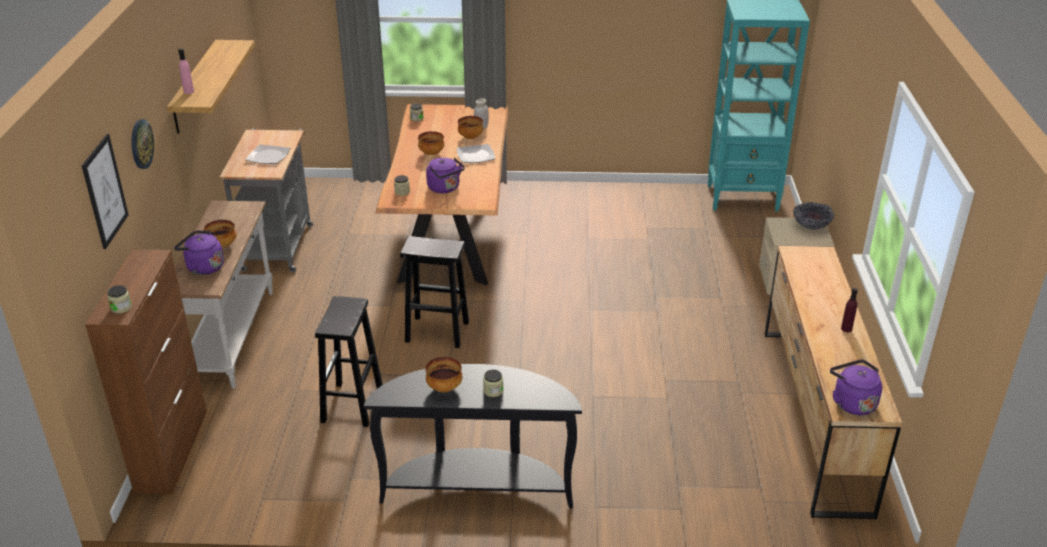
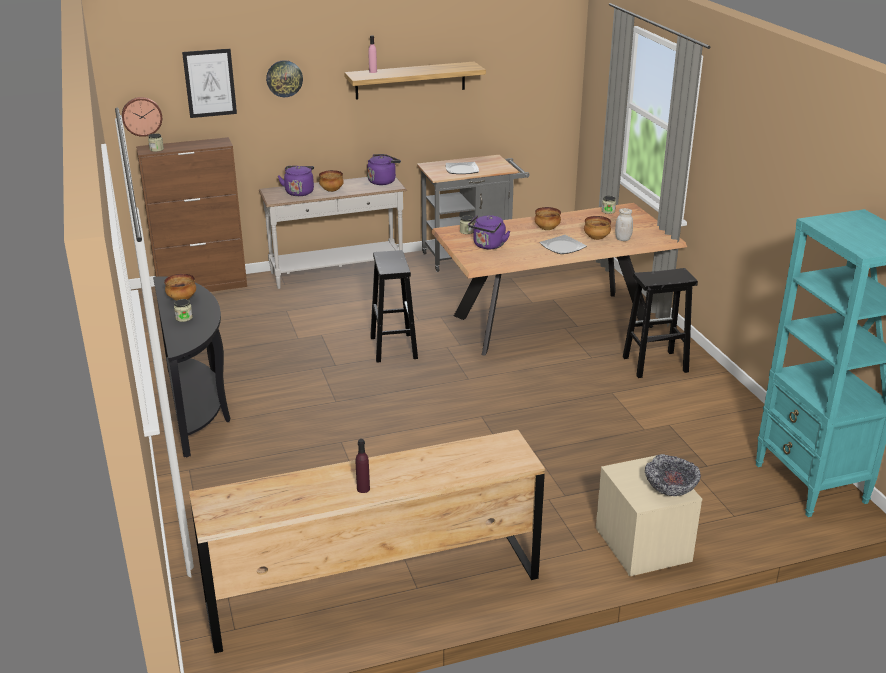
camera: 70 degrees right, 5 degrees down
(76, 280) = (141, 116): none -> wall clock
(352, 405) = (277, 335): black stool -> black stool (654, 364)
(852, 402) = (223, 501): purple kettle -> purple kettle (383, 181)

